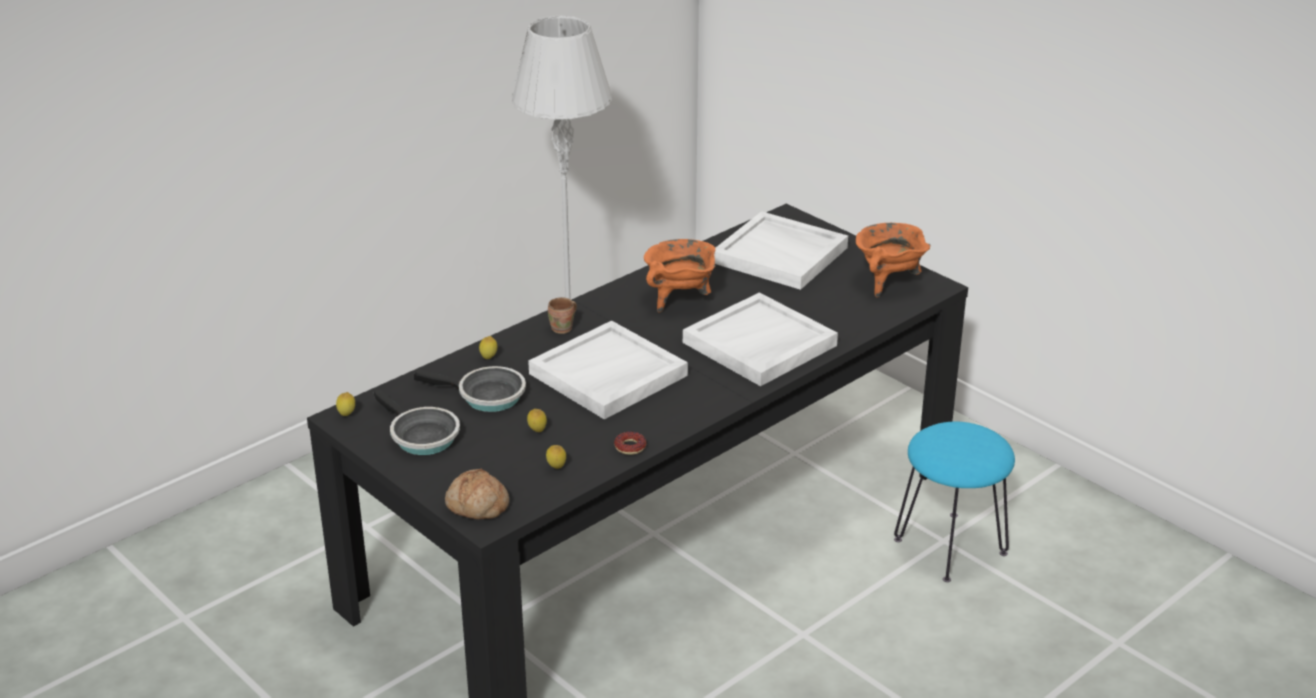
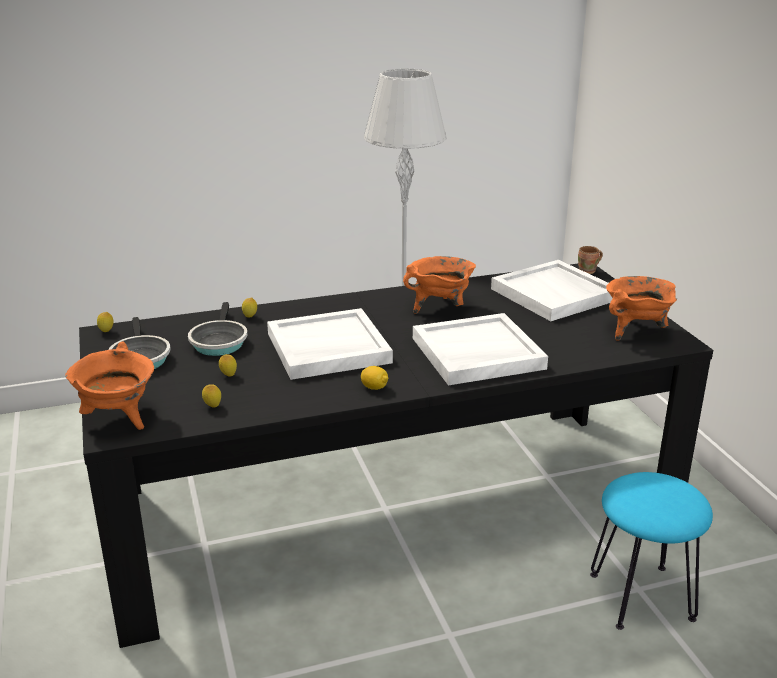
camera: 25 degrees right, 5 degrees down
(476, 506) = (119, 419): bread -> orange cooking pot
(486, 396) = (218, 342): frying pan -> frying pan turned 45 degrees clockwise
(563, 329) = (327, 309): brown mug -> brown mug (588, 271)
(630, 447) = (289, 405): donut -> none
(694, 406) = (374, 387): none -> lemon

